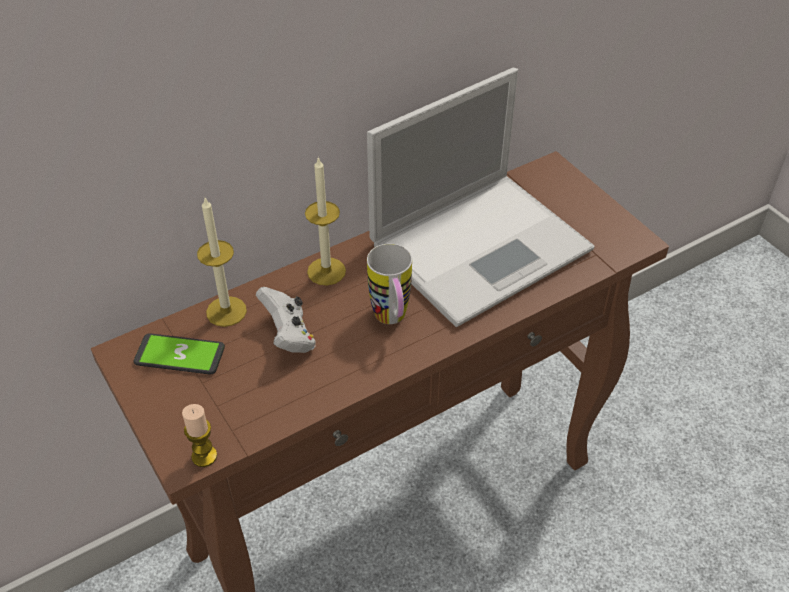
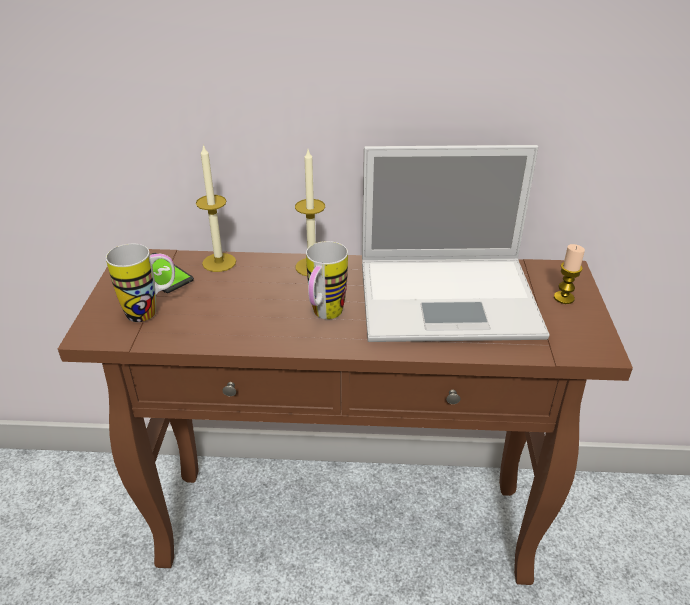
camera: 35 degrees right, 10 degrees down
(204, 456) = (103, 337): candle -> candle (564, 298)
(221, 403) = (151, 312): none -> mug
(289, 336) = (241, 294): white game controller -> none

